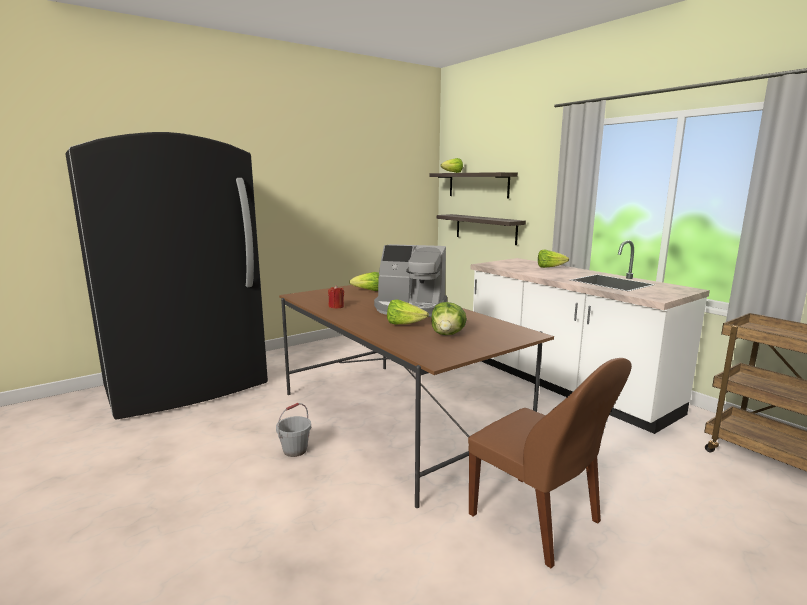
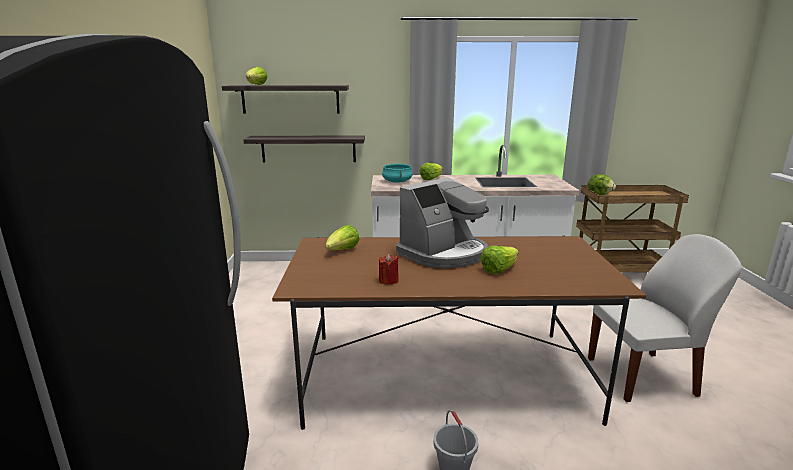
camera: 55 degrees left, 5 degrees up
(447, 334) = (547, 263): lettuce -> lettuce (599, 194)
(514, 264) = (397, 181): none -> turquoise cooking pot
(537, 520) = (643, 376): brown chair -> white chair

